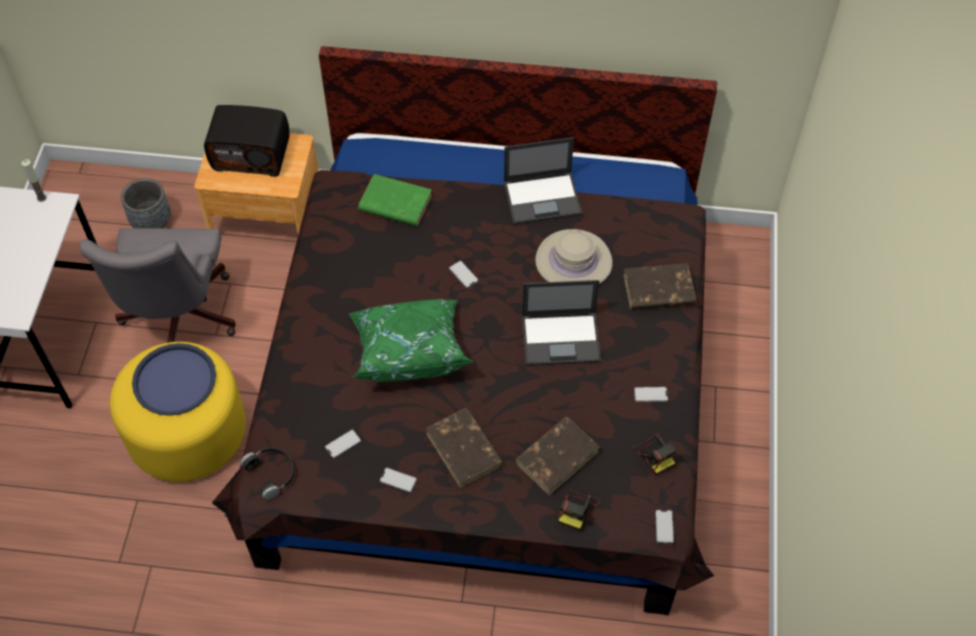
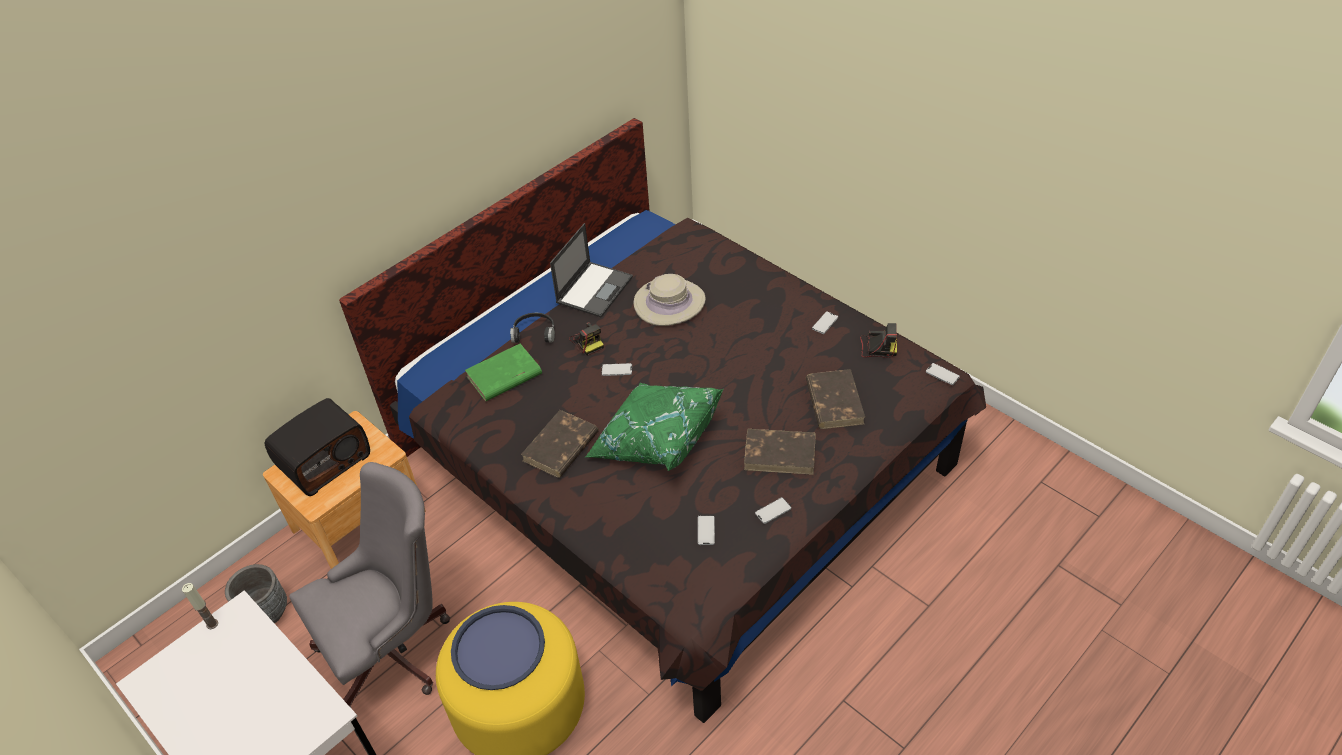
camera: 50 degrees left, 10 degrees down
(178, 321) = (395, 649): grey office chair -> grey office chair turned 75 degrees counterclockwise
(272, 473) = (690, 597): black headphones -> black headphones (534, 332)
(562, 338) = (731, 344): laptop -> none
(577, 509) = (889, 414): camera -> camera (587, 341)
(658, 290) = (739, 273): brown book -> brown book (560, 447)

